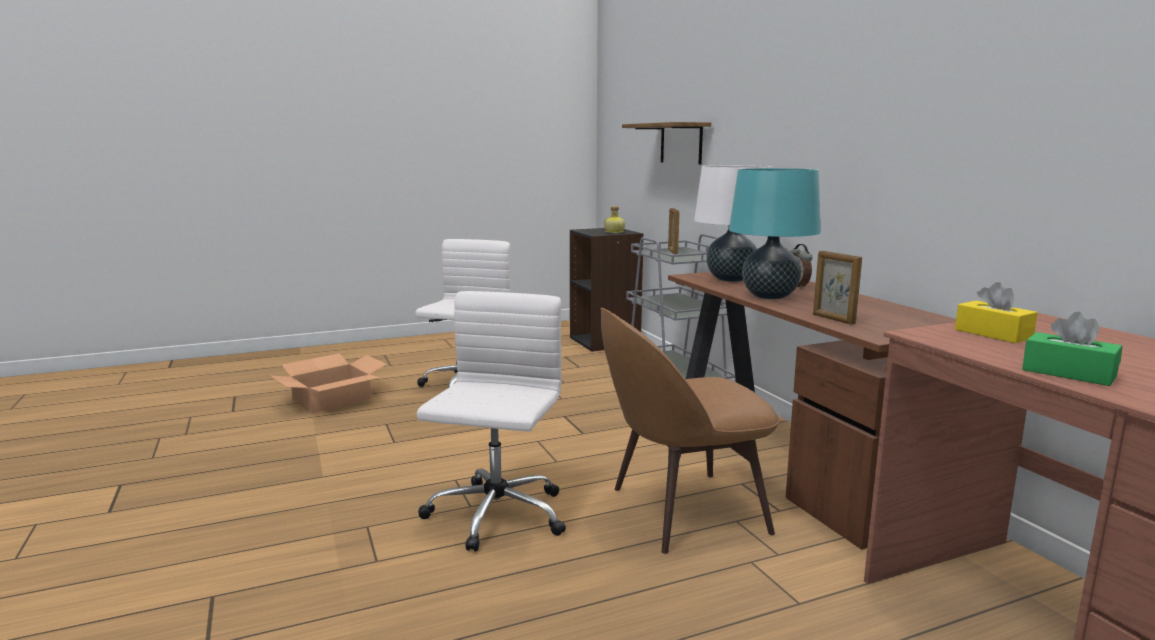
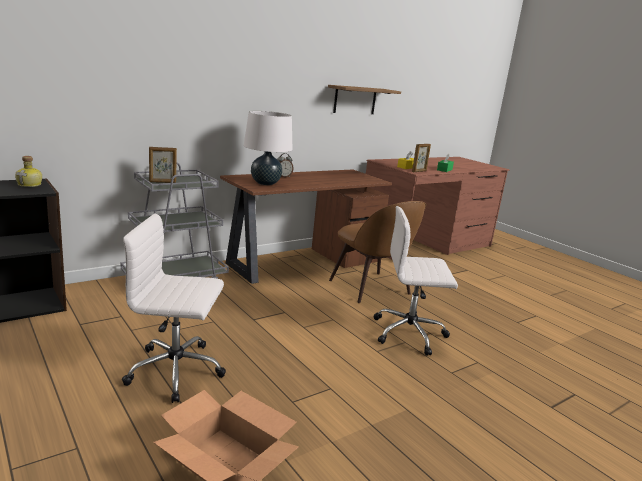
camera: 105 degrees left, 5 degrees up
(681, 143) = (104, 87): shelf -> shelf (355, 100)
(769, 296) = (312, 183): turquoise table lamp -> none
(833, 319) = (355, 181): picture frame -> picture frame (419, 171)

